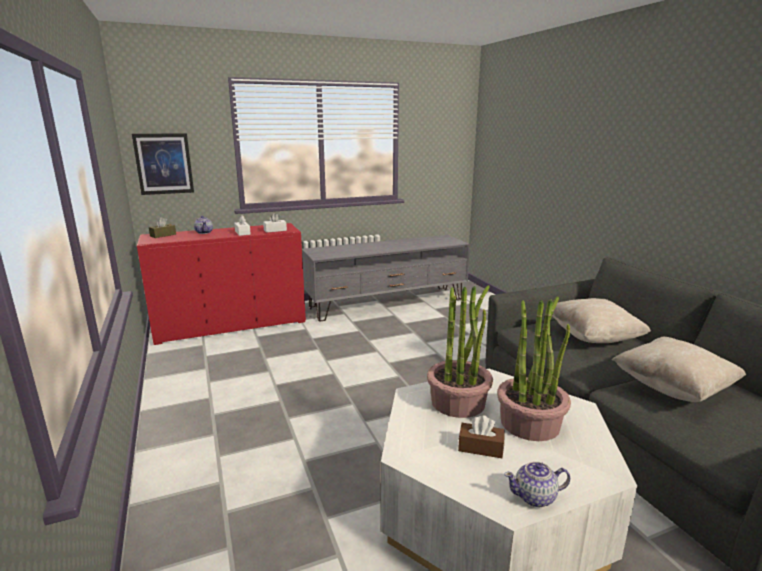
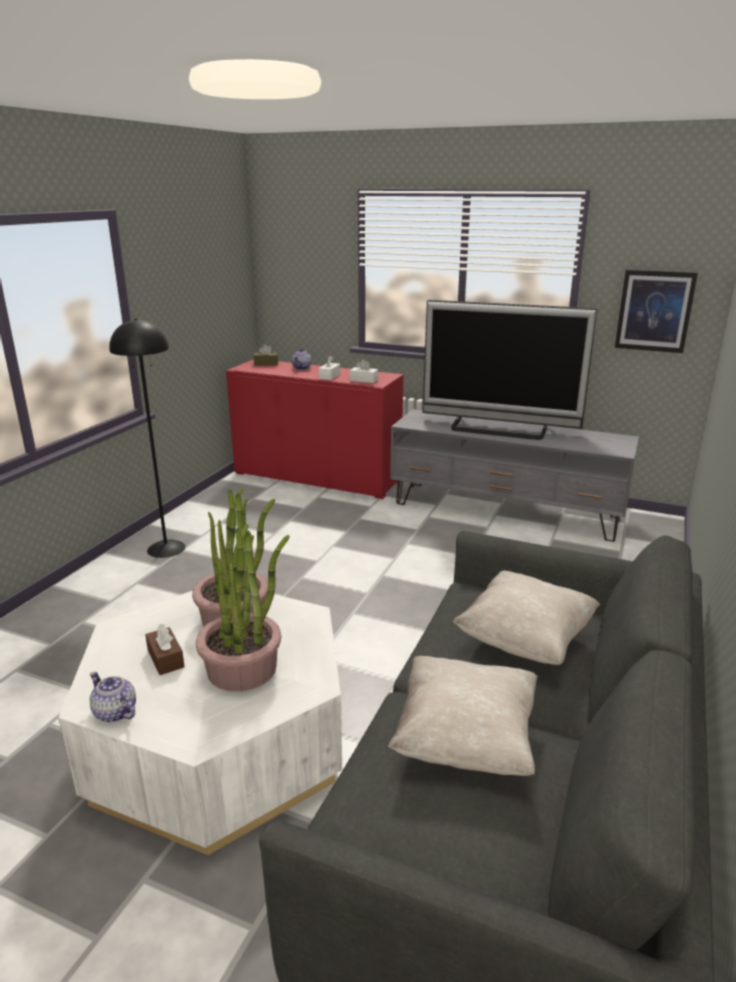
camera: 45 degrees right, 5 degrees up
(164, 164) = (289, 286): picture -> picture (654, 311)
(195, 420) = (166, 548): none -> black floor lamp
(378, 247) = (499, 429): none -> television

